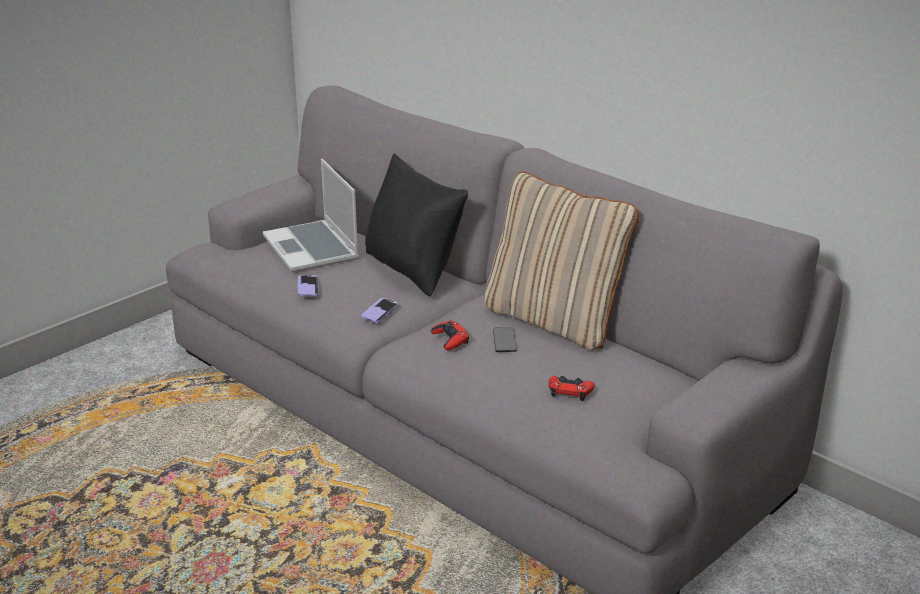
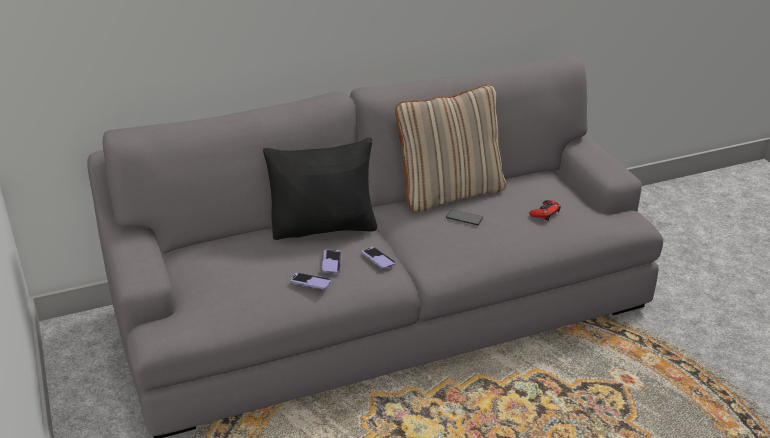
camera: 65 degrees left, 5 degrees up
(312, 249) = (240, 264): laptop -> none
(350, 289) = (332, 262): none -> phone
(450, 339) = (445, 239): red game controller -> none

